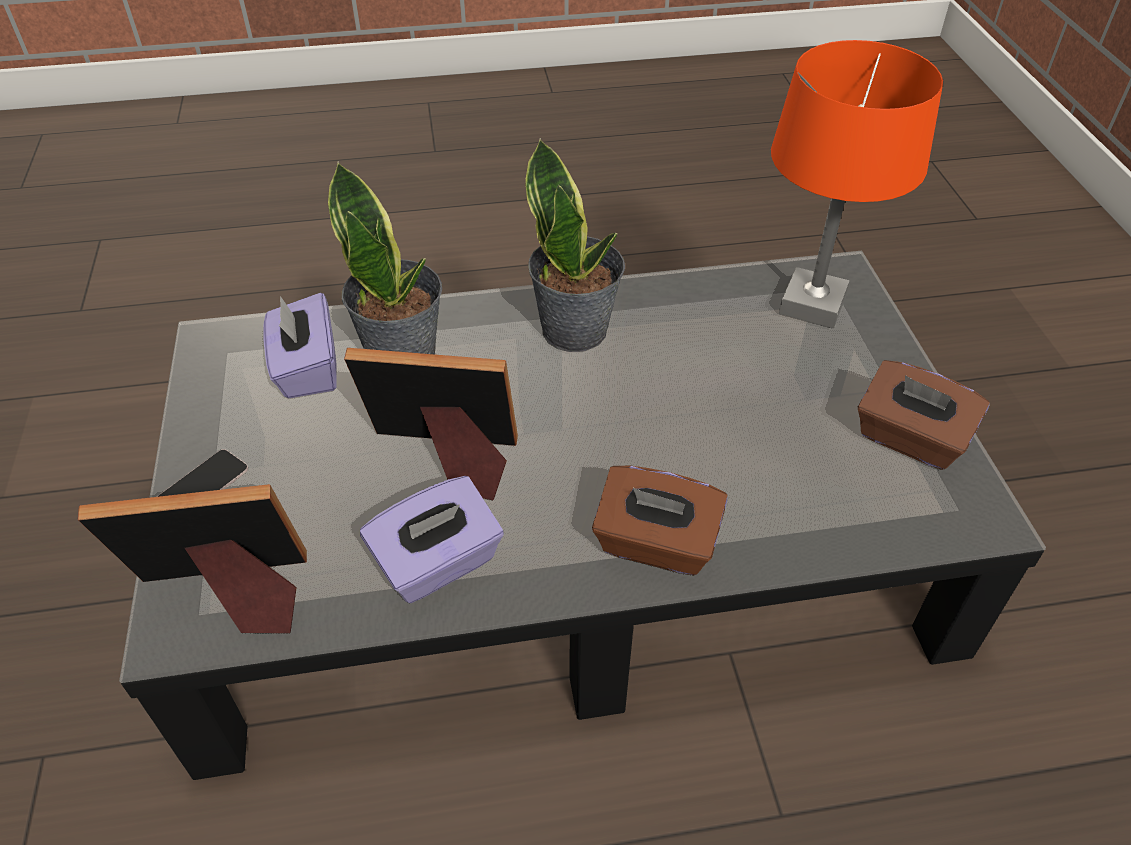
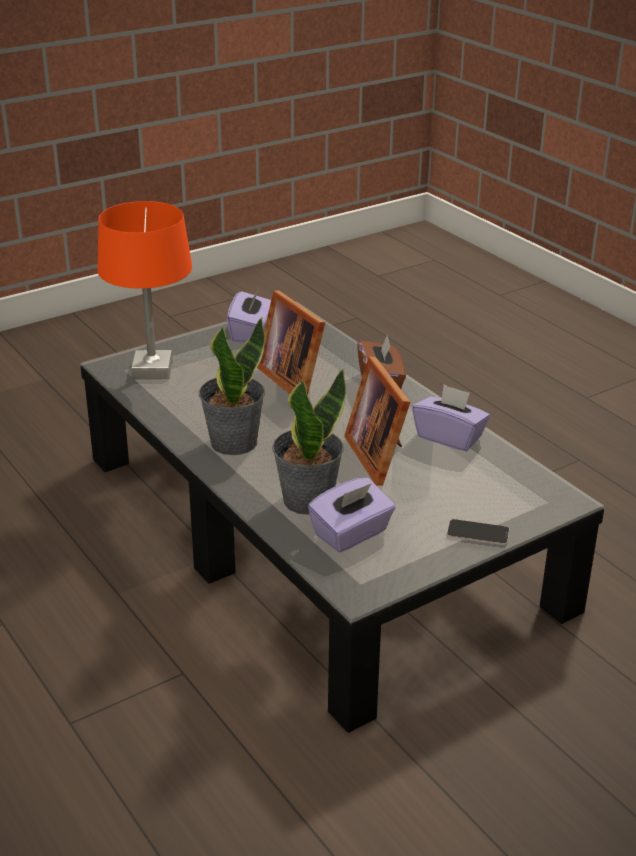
camera: 115 degrees left, 15 degrees down
(230, 595) = (530, 491): picture frame -> picture frame (293, 379)
(909, 439) = (251, 333): brown tissue box -> purple tissue box

